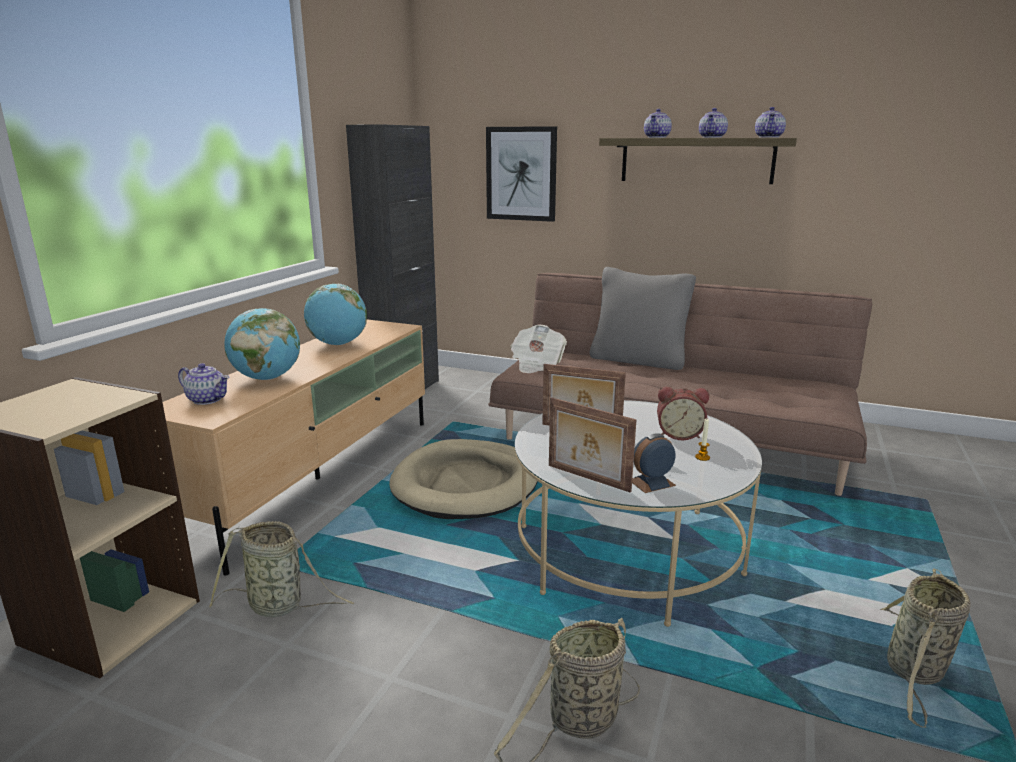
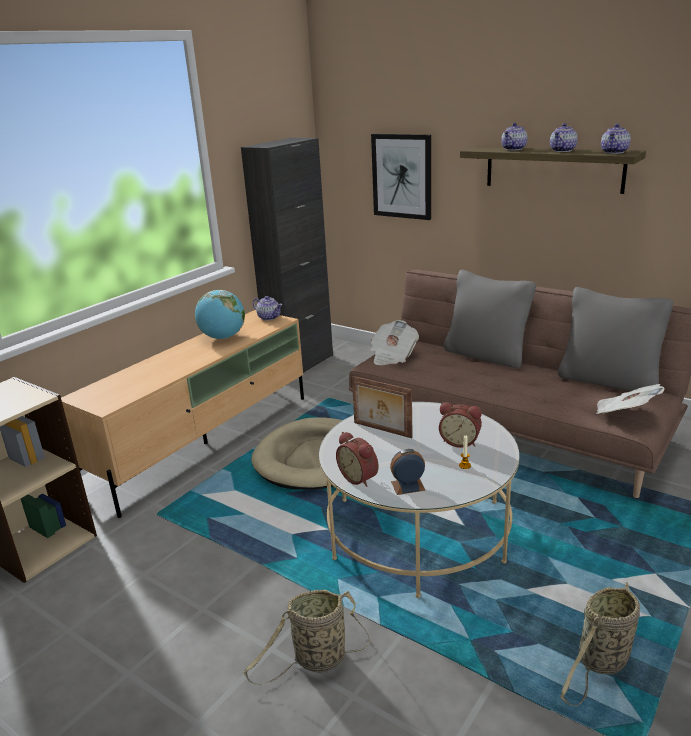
camera: 15 degrees right, 5 degrees up
(208, 399) = (109, 389): teapot -> teapot (269, 317)
(267, 378) = (156, 370): globe -> none
(280, 606) = (147, 546): basket -> none
(587, 478) = (360, 477): picture frame -> alarm clock
(779, 376) = (608, 380): none -> grey pillow
(820, 403) = (624, 413): none -> newspaper

